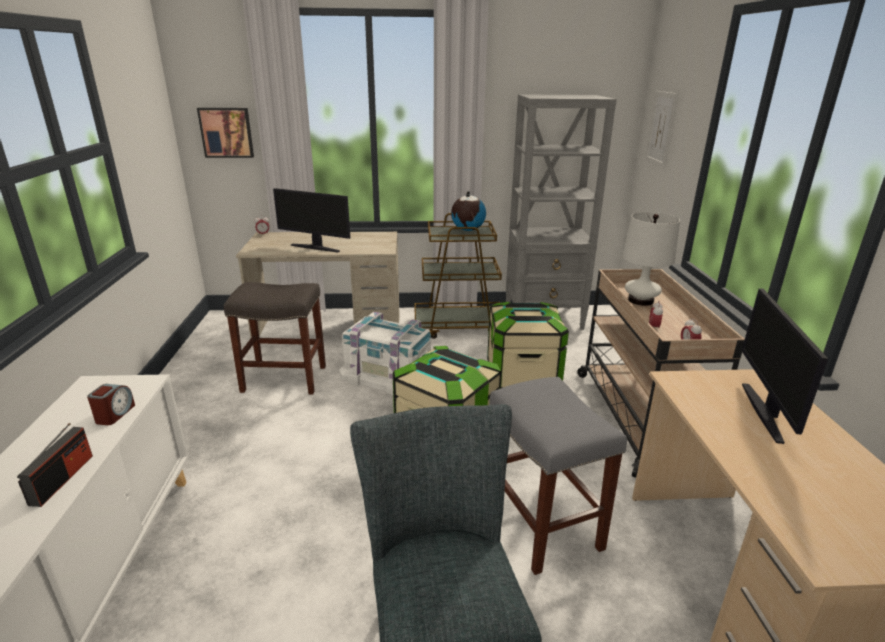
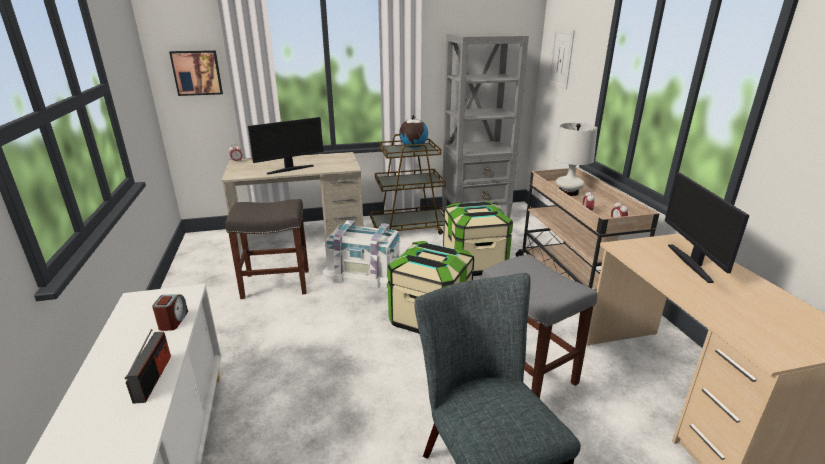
camera: 10 degrees left, 0 degrees up
(316, 247) = (290, 169): monitor -> monitor turned 45 degrees counterclockwise

